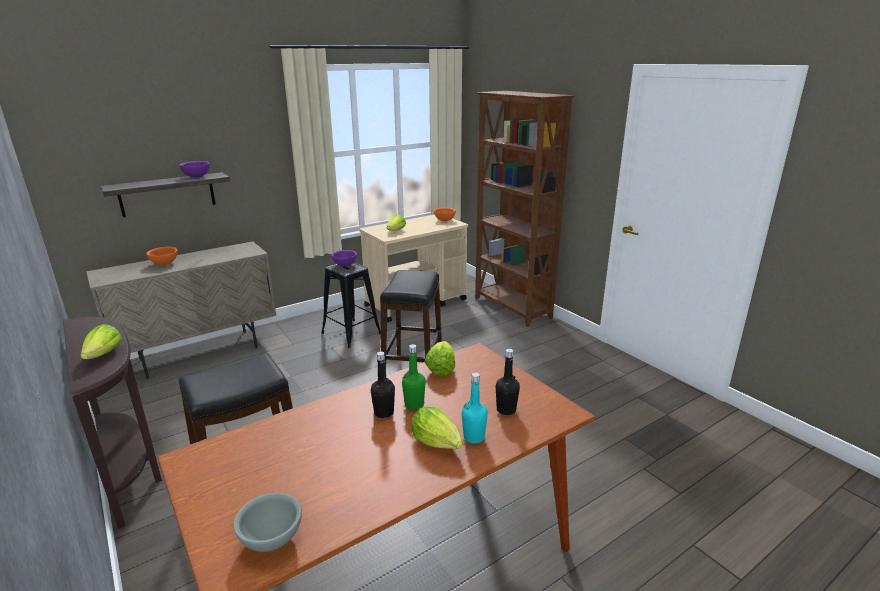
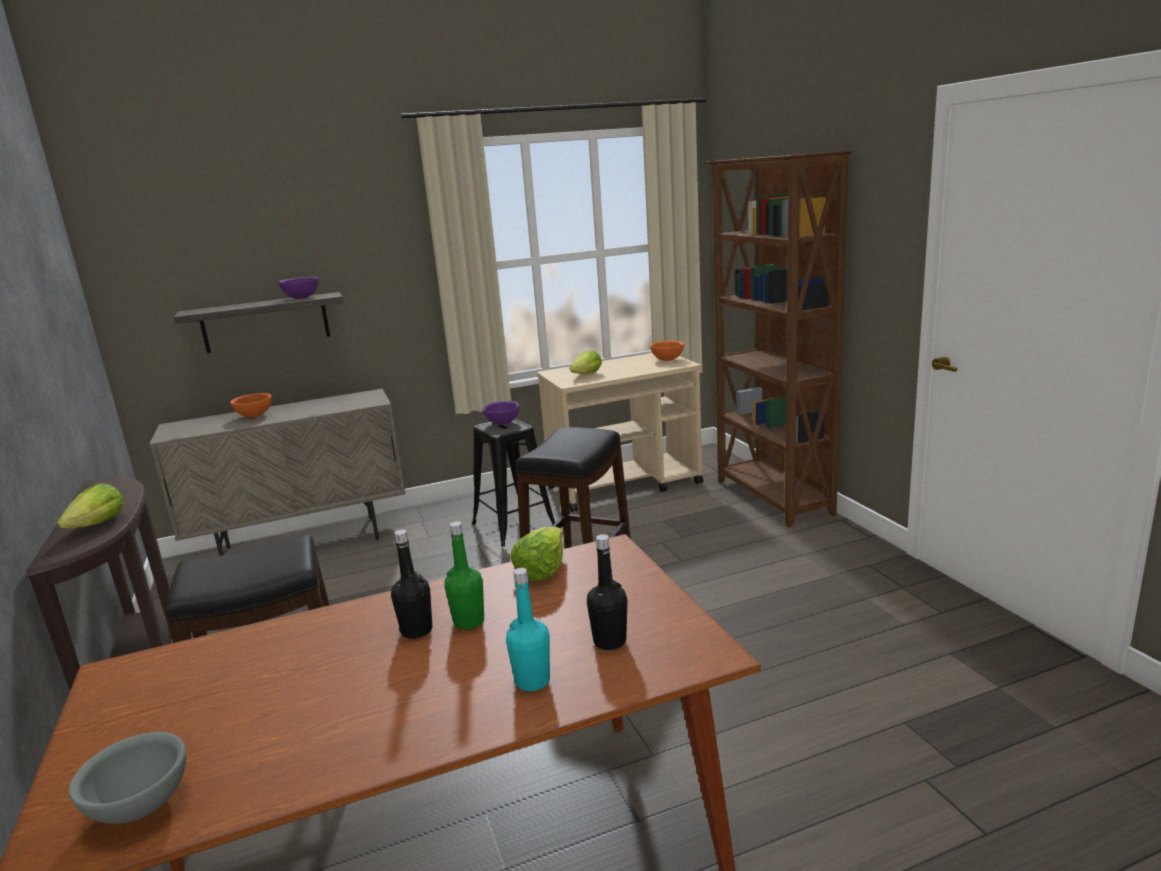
camera: 15 degrees right, 5 degrees down
(437, 442) = (470, 682): lettuce -> none

